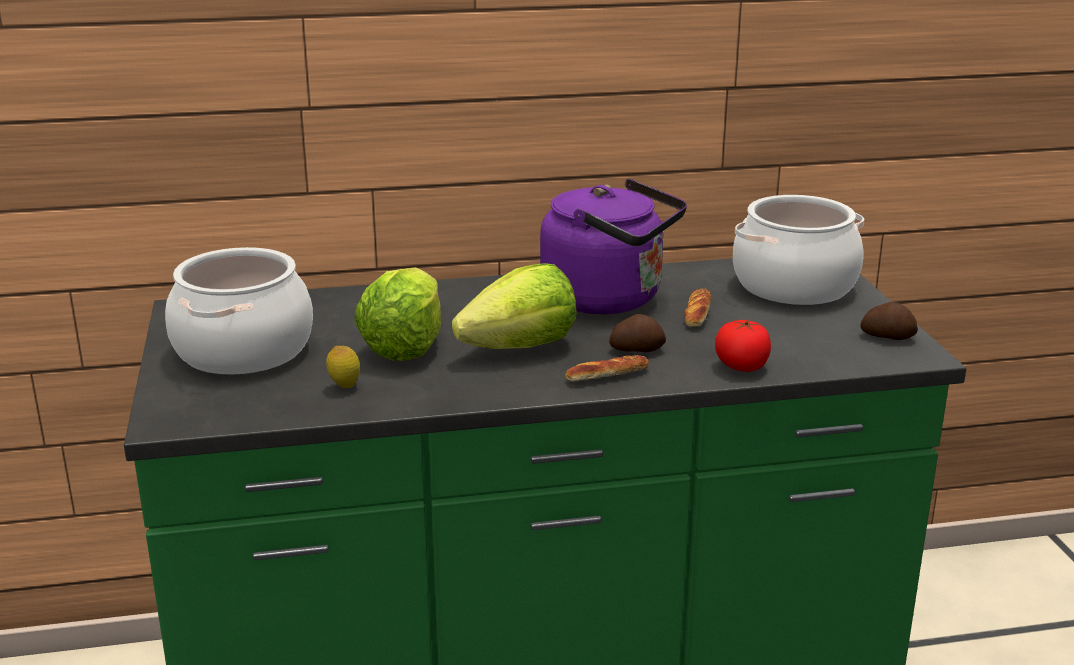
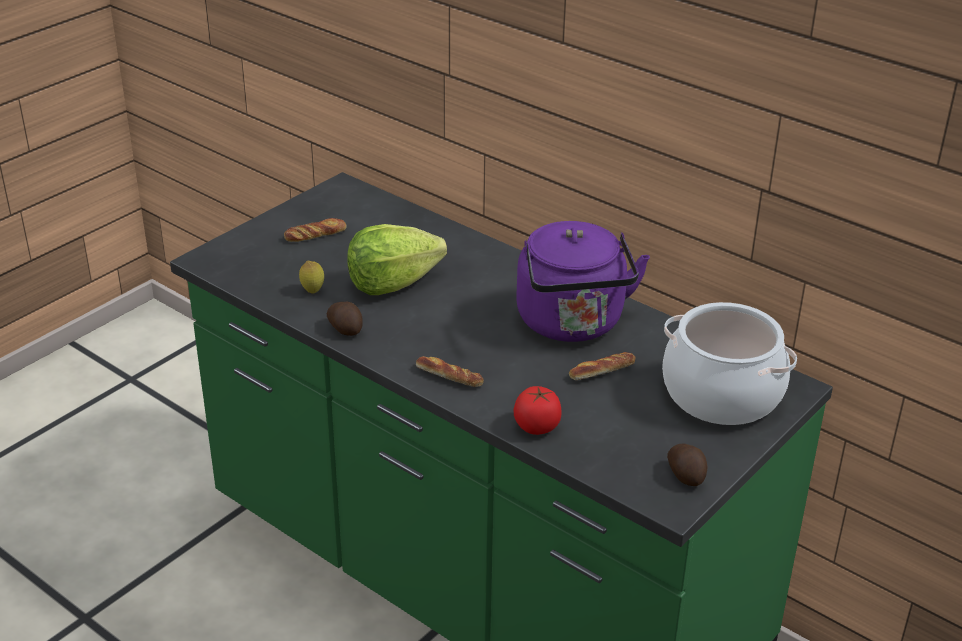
camera: 50 degrees right, 10 degrees up
(244, 350) = (315, 235): cooking pot -> bread
(521, 347) = (447, 325): lettuce -> none
(636, 349) = (505, 370): potato -> potato (346, 328)

